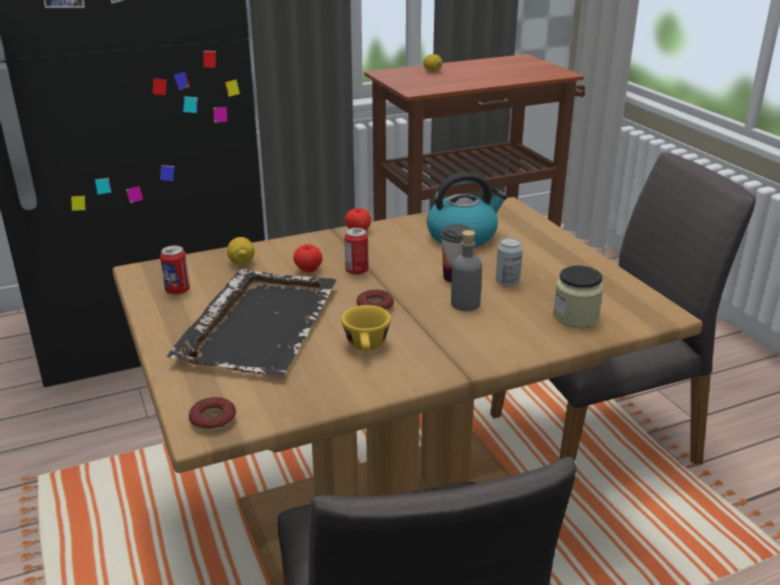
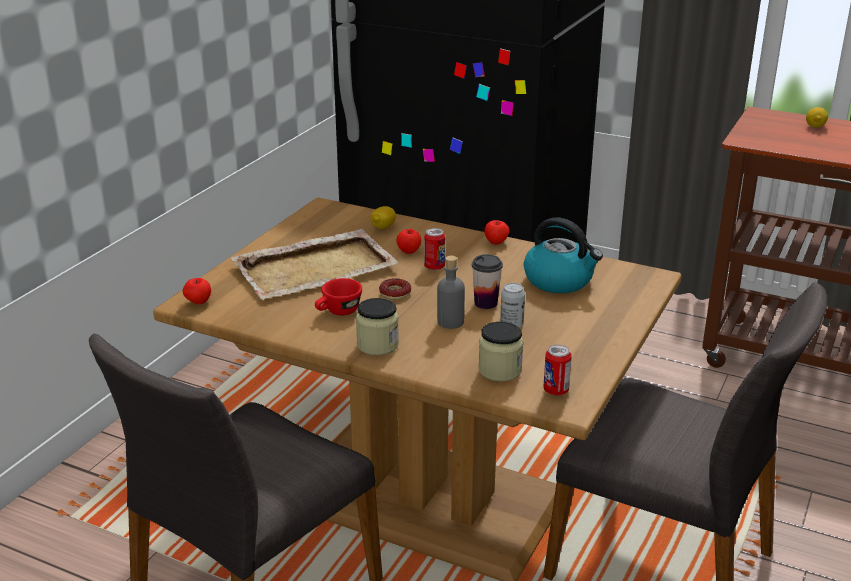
camera: 50 degrees right, 0 degrees up
(177, 291) = (317, 227): can -> can (556, 390)
(213, 420) = (198, 302): donut -> apple
(260, 324) = (316, 268): black tray -> beige tray
(367, 348) = (338, 312): yellow cup -> red cup
(459, 353) = (377, 345): none -> jar

